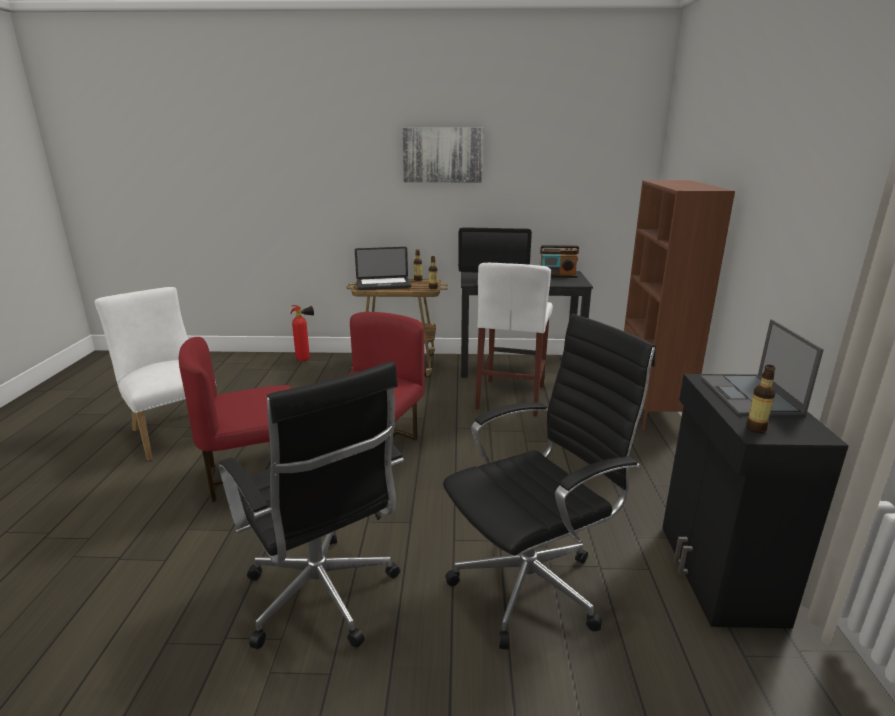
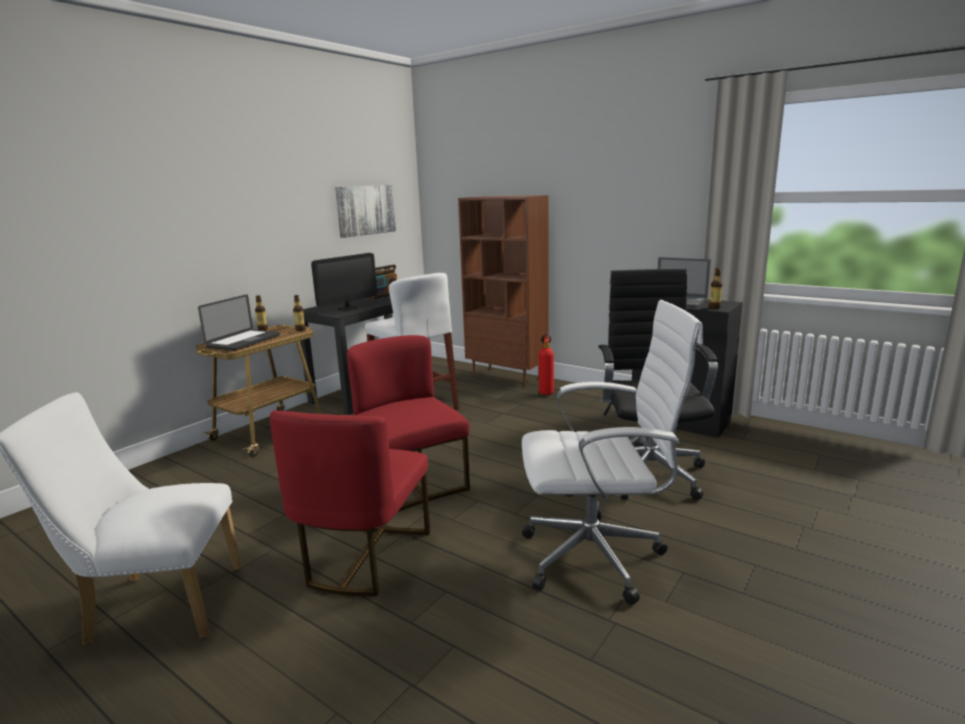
camera: 55 degrees left, 5 degrees down
(306, 359) = (145, 475): fire extinguisher -> fire extinguisher (546, 392)
(323, 599) = (598, 557): black office chair -> white office chair
(442, 155) = (258, 189): picture -> picture (365, 210)

